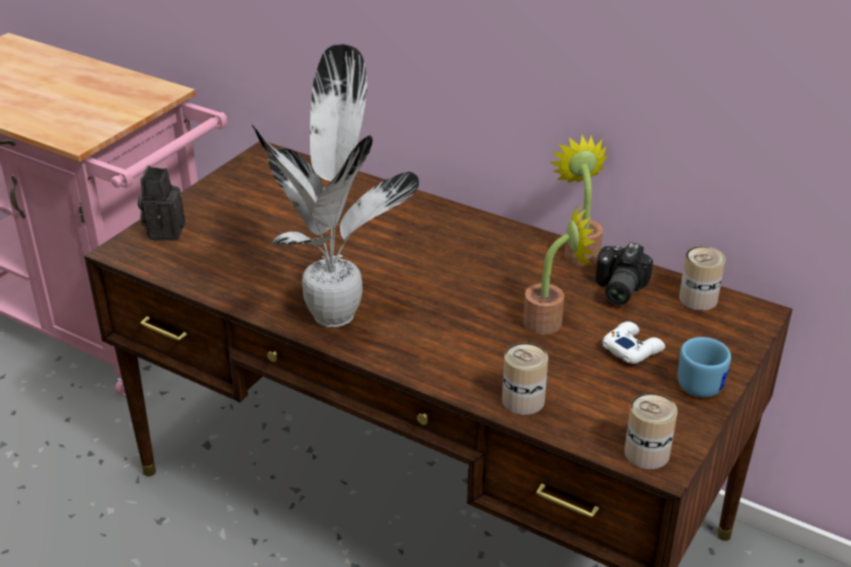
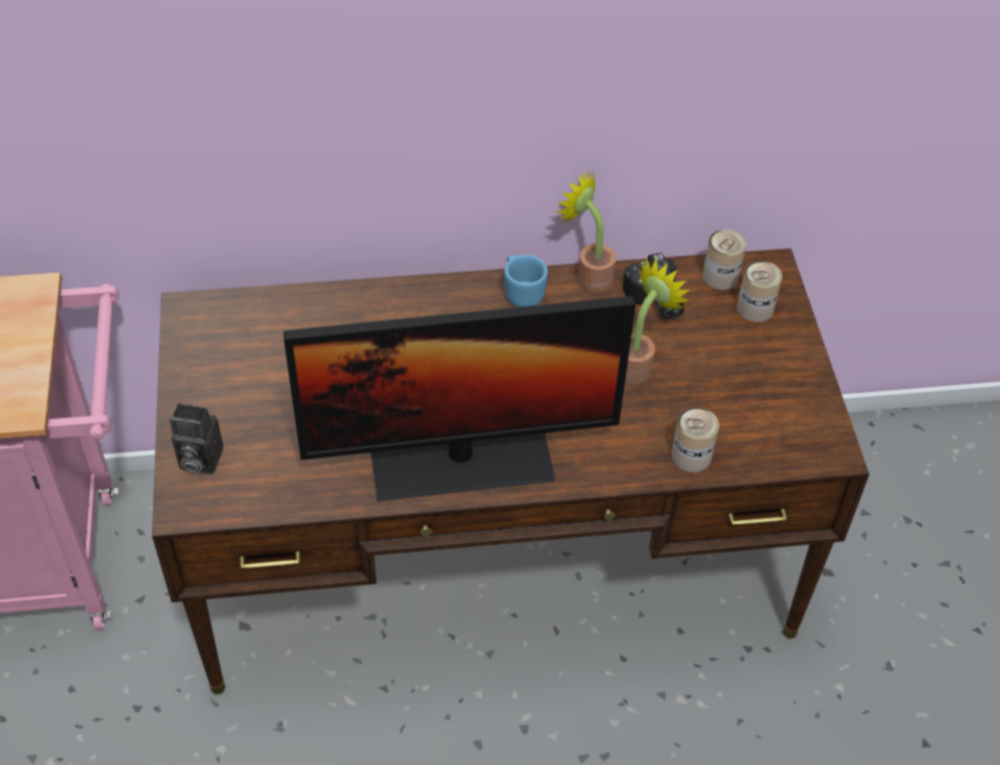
camera: 40 degrees left, 15 degrees up
(164, 230) = (198, 460): camera -> camera turned 45 degrees counterclockwise
(336, 312) = (461, 459): potted plant -> monitor
(632, 348) = (719, 356): white game controller -> none
(647, 453) = (815, 449): can -> can (755, 308)
(700, 381) = (792, 359): blue mug -> blue mug (522, 291)

